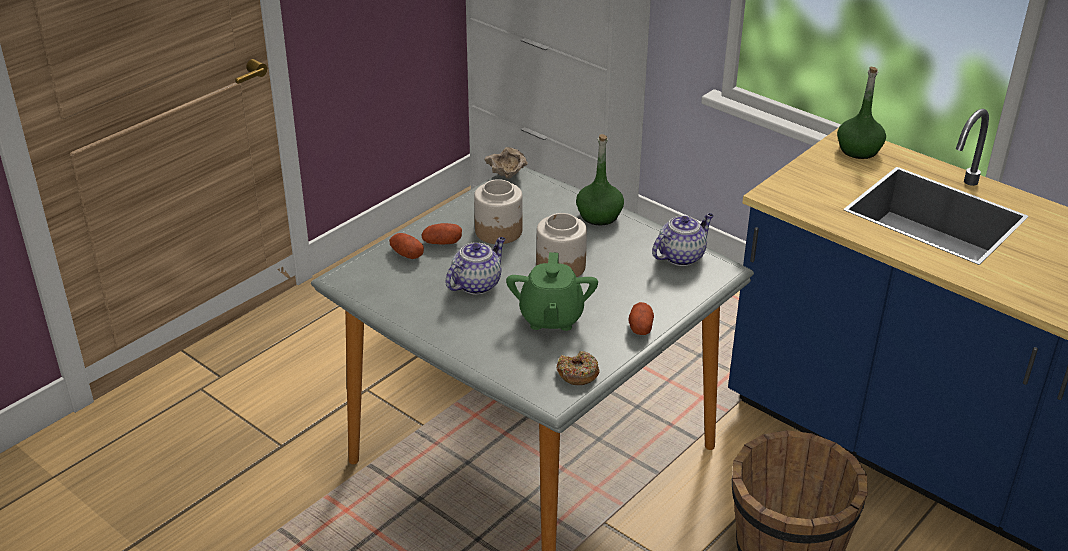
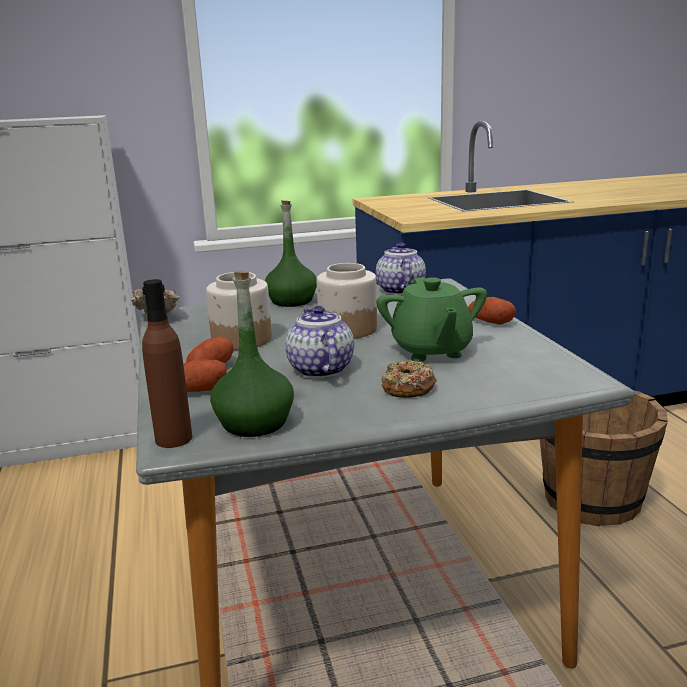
camera: 55 degrees left, 15 degrees down
(345, 275) = (174, 439): none -> brown bottle
(551, 318) = (431, 350): green teapot -> green teapot turned 45 degrees clockwise
(577, 374) = (546, 360): donut -> donut (407, 388)
(859, 150) = (392, 199): green bottle -> green bottle (254, 423)

